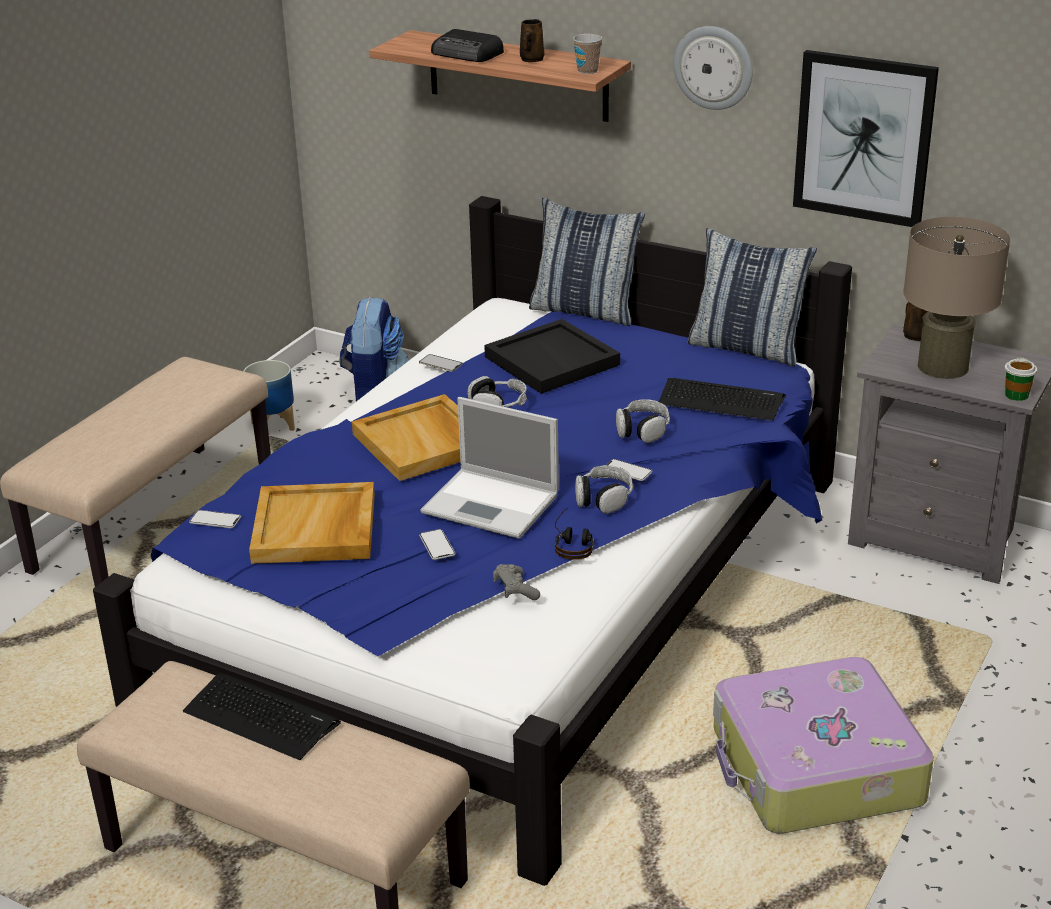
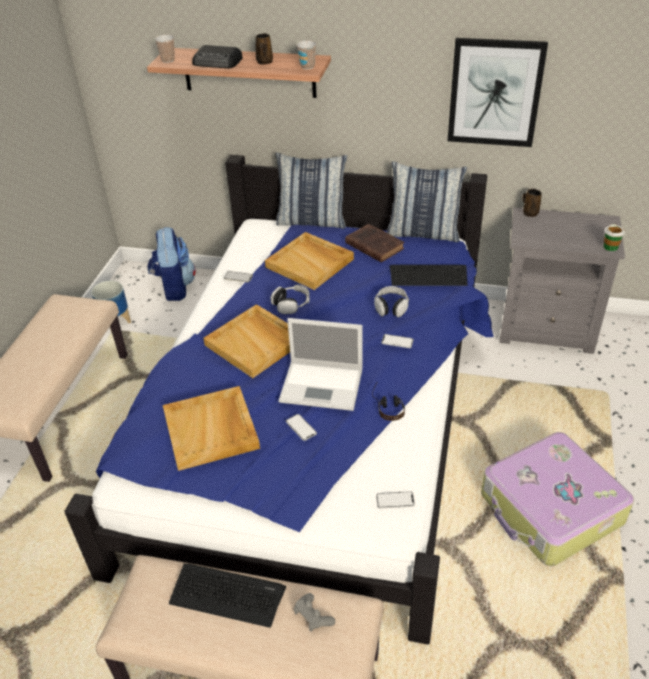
camera: 15 degrees left, 10 degrees up
(215, 520) = (137, 437): phone -> phone (395, 500)
(402, 45) = (168, 60): none -> cup
(515, 590) = (367, 453): grey game controller -> grey game controller (313, 617)
(553, 361) = (310, 263): black tray -> beige tray
(603, 498) = (391, 366): headphones -> none
(659, 352) = (373, 245): none -> brown book
(713, 67) = (390, 55): wall clock -> none
(943, 367) = (558, 233): beige table lamp -> none

